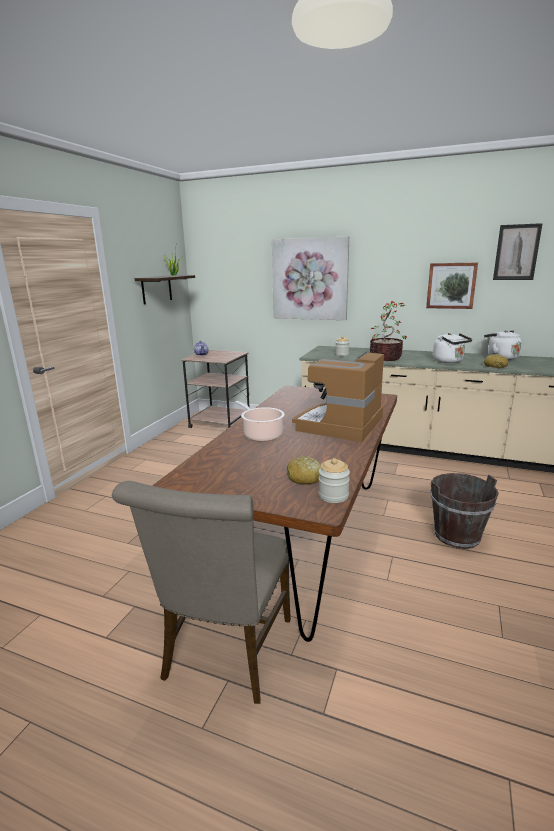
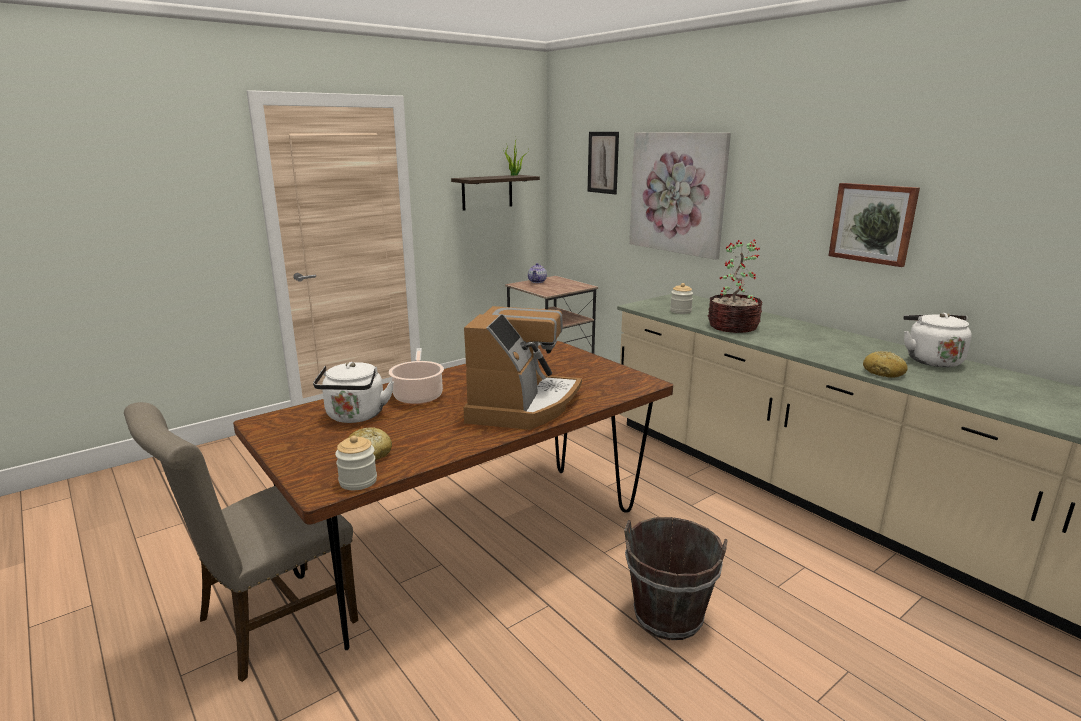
camera: 30 degrees right, 0 degrees up
(340, 424) = (522, 405): coffee machine -> coffee machine turned 135 degrees clockwise
(449, 361) = (822, 350): white kettle -> white kettle (355, 416)
(516, 252) = (990, 175): picture -> picture (603, 162)

